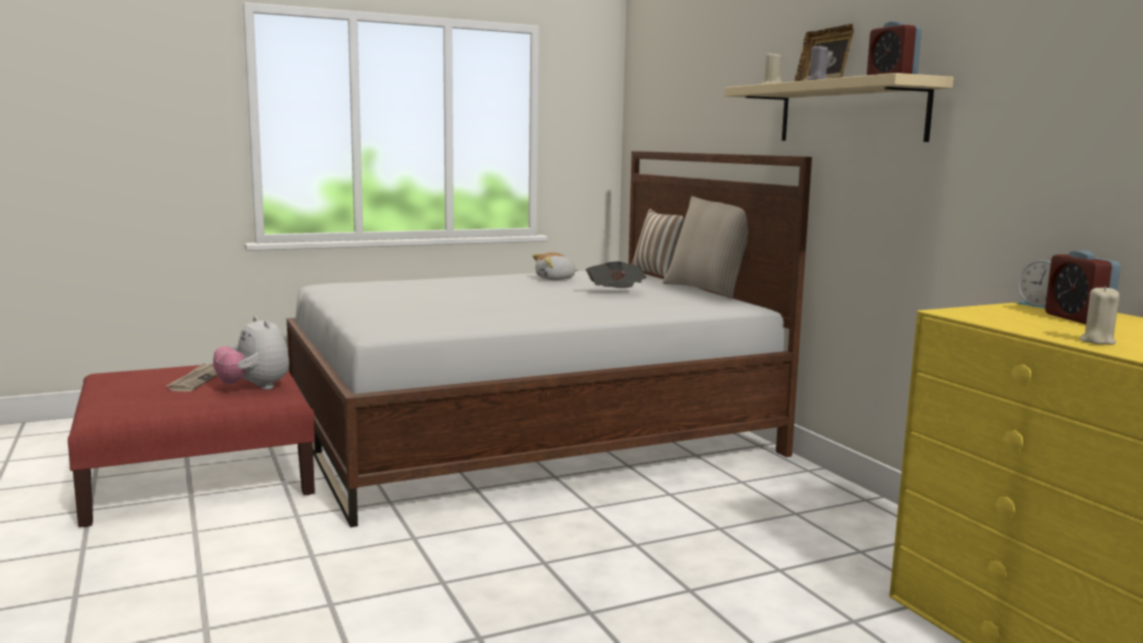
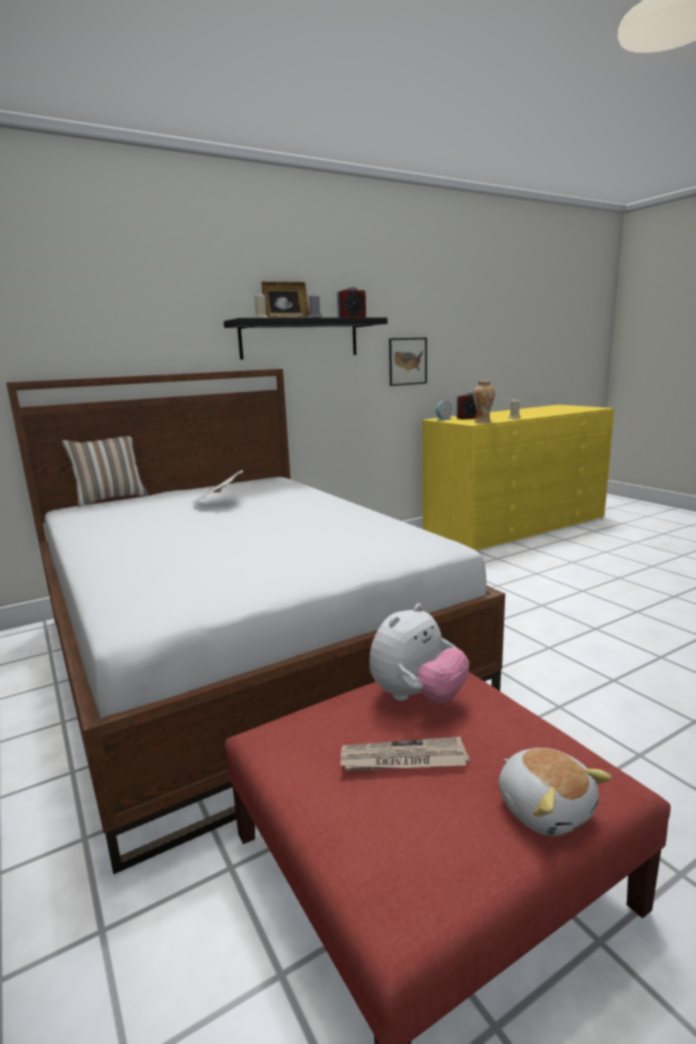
camera: 95 degrees left, 5 degrees up
(555, 279) = (127, 523): plush toy -> plush toy (545, 808)
(708, 290) = (202, 486): beige pillow -> none
(850, 112) = (300, 339): beige shelf -> black shelf
(979, 318) = (483, 422): none -> vase
(1034, 162) = (407, 361): none -> picture

